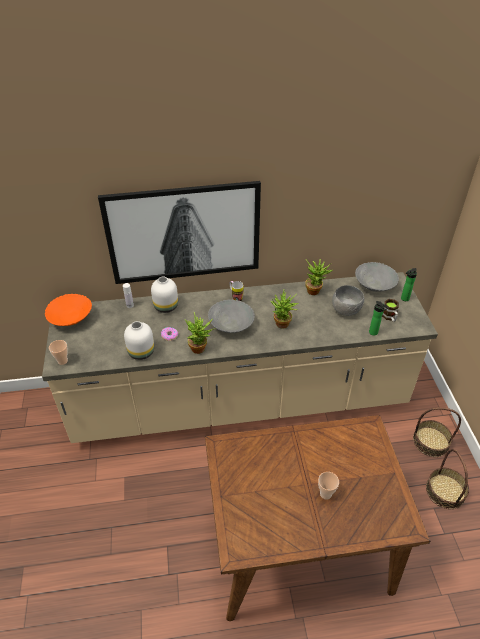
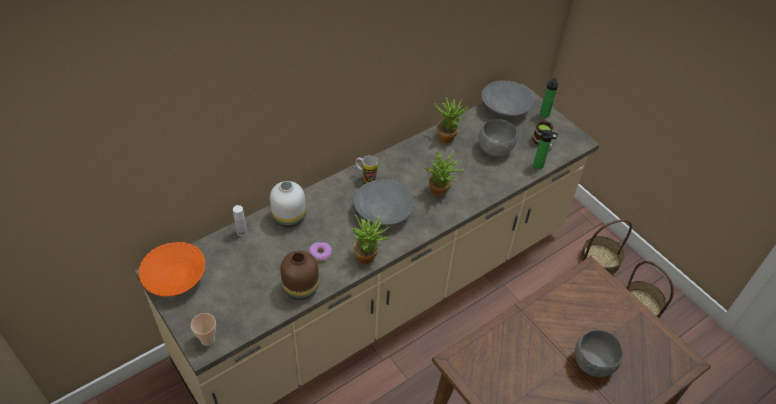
camera: 30 degrees left, 5 degrees up
(141, 353) = (301, 289): white vase -> brown vase
(184, 232) = (295, 116): picture -> none
(325, 494) = (594, 364): cup -> grey bowl

